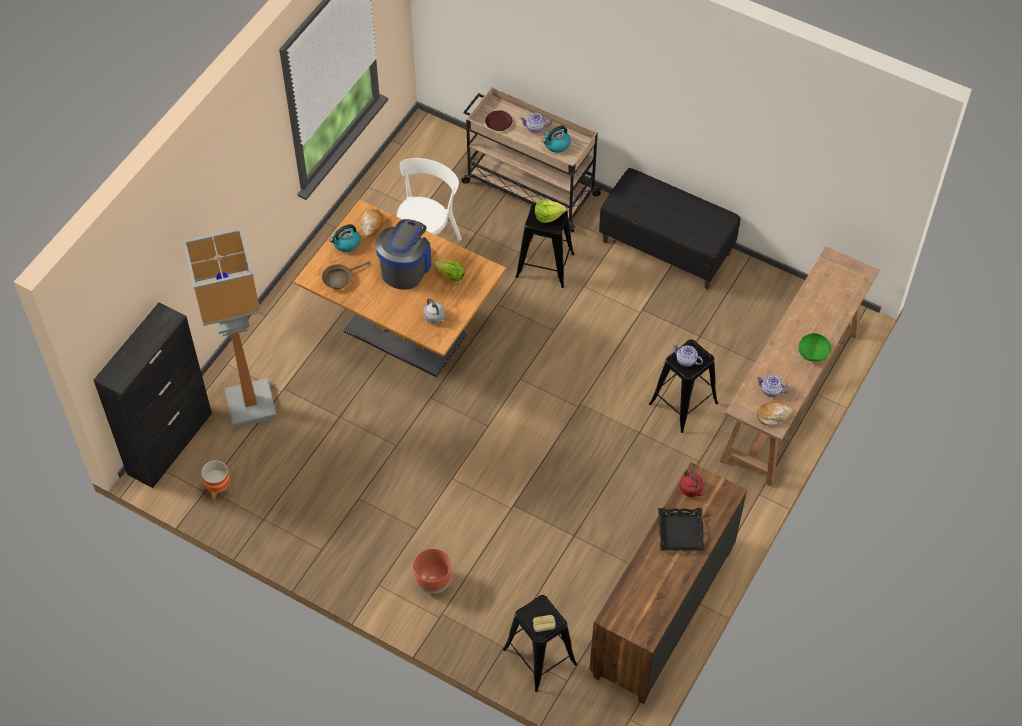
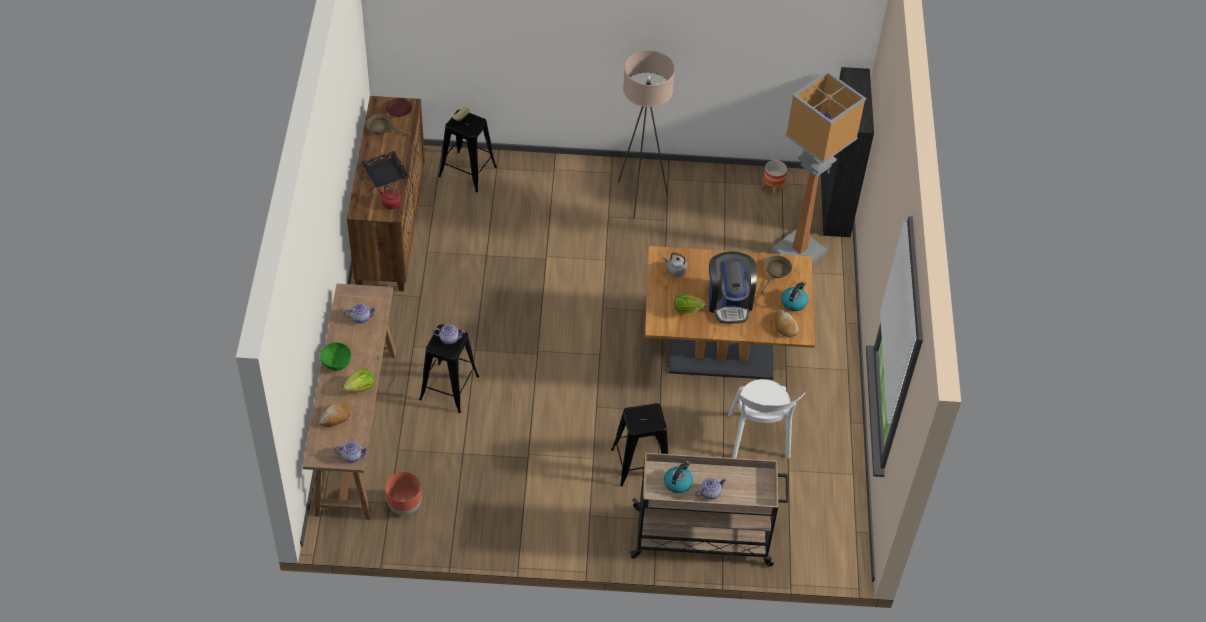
camera: 150 degrees right, 5 degrees down
(367, 539) = (639, 197): none -> beige floor lamp
(433, 582) = (572, 188): brown planter -> brown planter (404, 506)
(499, 123) = (747, 483): brown plate -> brown plate (398, 109)
(548, 216) = (644, 421): lettuce -> lettuce (360, 387)
(657, 597) = (382, 127): none -> brown frying pan
(666, 247) = (537, 529): black bench -> none
(773, 415) = (351, 298): bread -> bread (336, 417)
(831, 261) = (352, 456): none -> teapot

